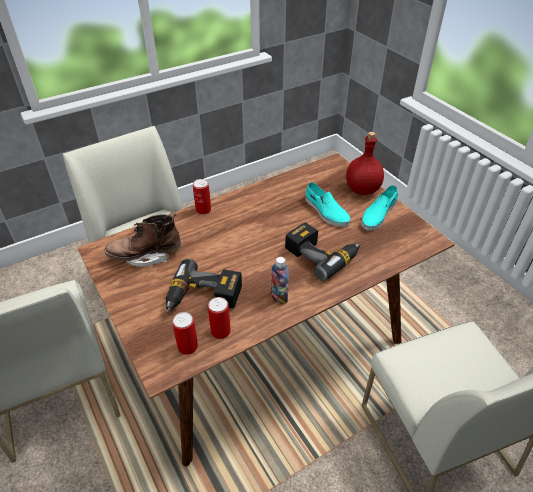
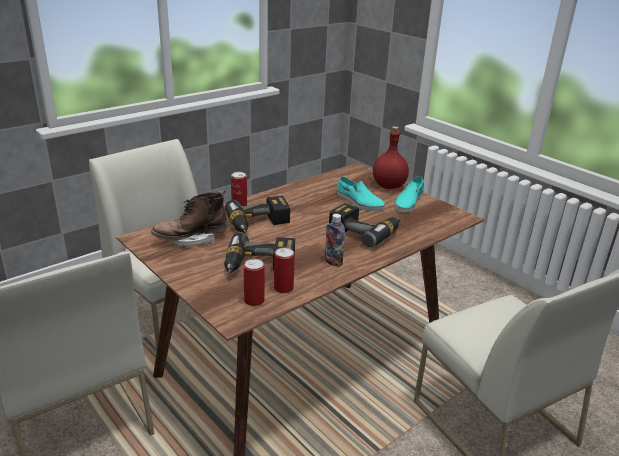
camera: 10 degrees left, 15 degrees down
(217, 239) = (259, 225): none -> power drill

